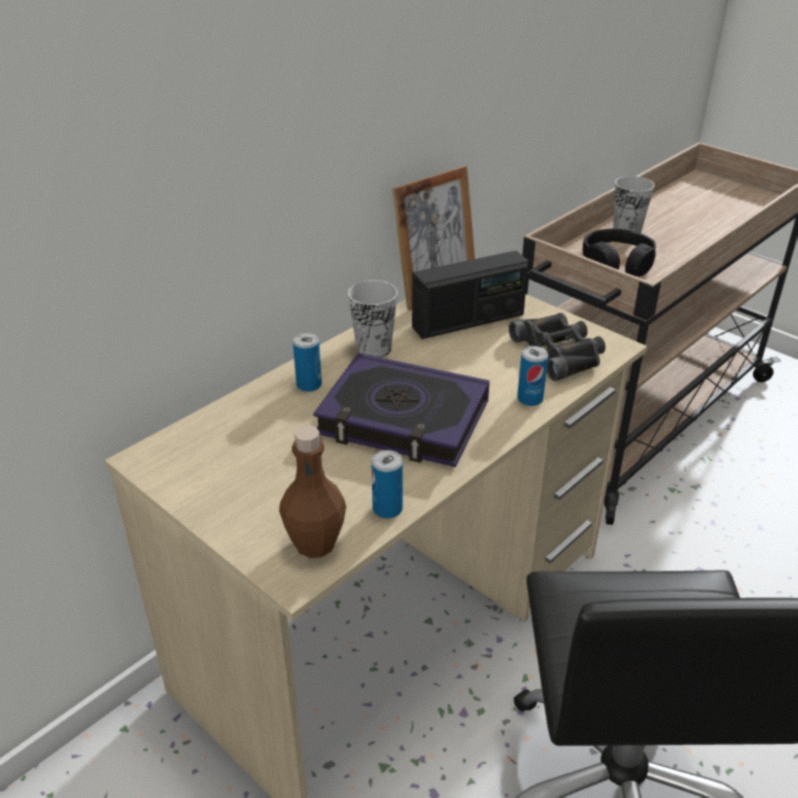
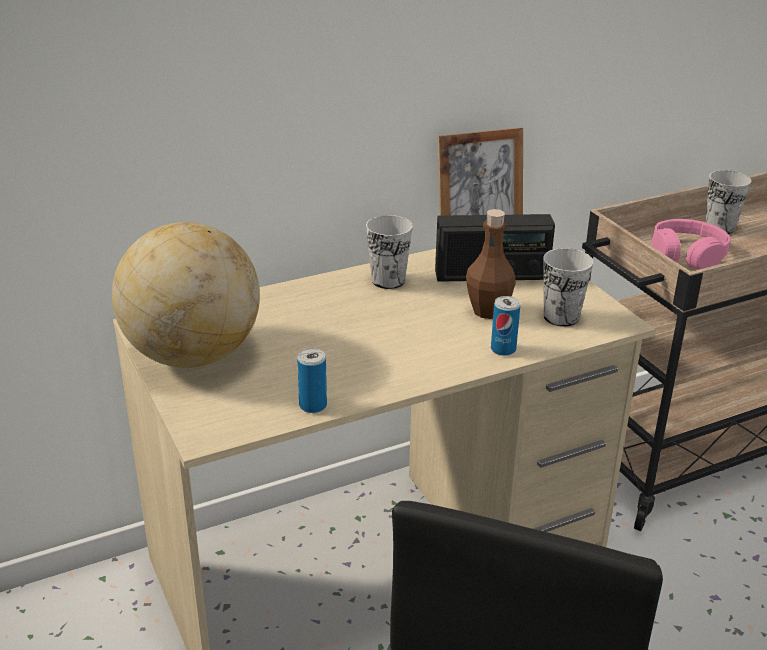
camera: 20 degrees right, 5 degrees down
(223, 482) = (193, 355): none -> globe
(309, 385) = (311, 298): can -> none
(315, 543) = (236, 416): brown bottle -> brown bottle (488, 311)
(403, 419) = (374, 341): book -> none
(559, 352) = (561, 317): black binoculars -> cup
(617, 263) = (687, 255): black headphones -> pink headphones

